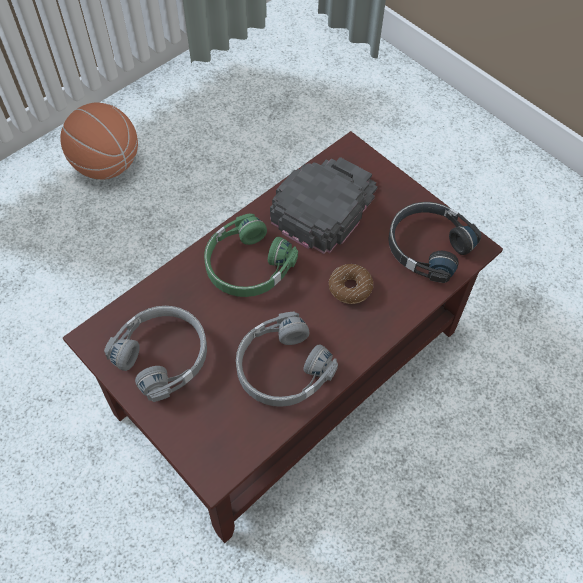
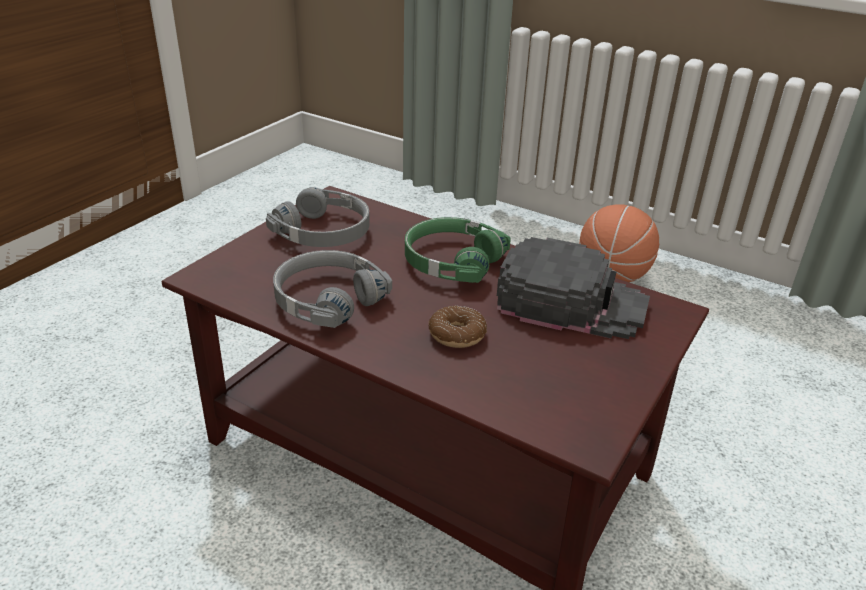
camera: 75 degrees right, 25 degrees down
(427, 246) = (561, 394): black headphones -> none

